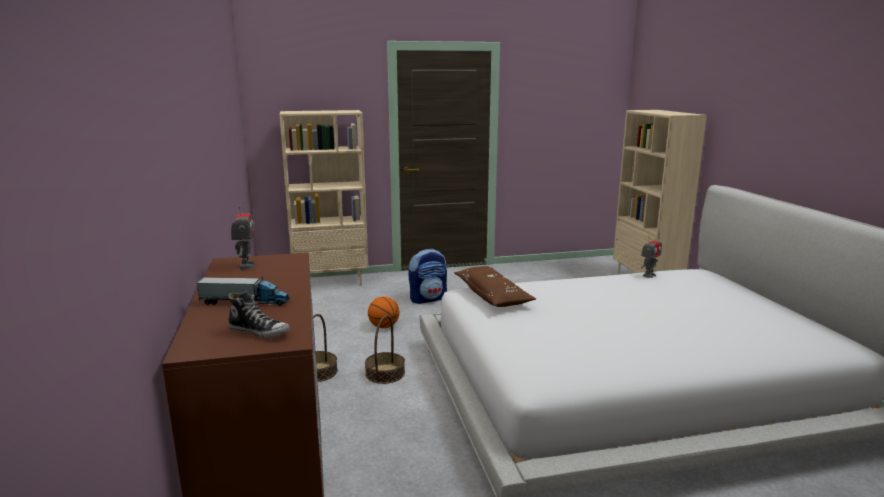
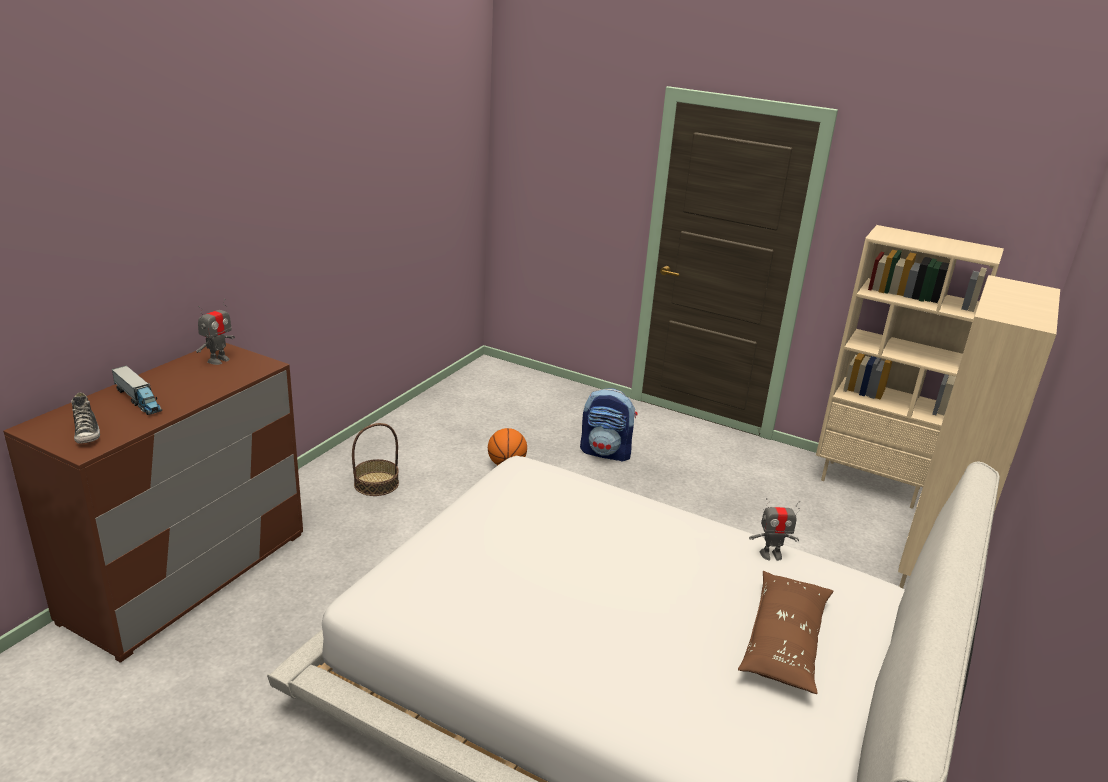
camera: 40 degrees right, 10 degrees up
(331, 282) = (544, 385): beige bookcase -> beige bookcase (871, 484)
(385, 373) = (424, 517): basket -> none
(492, 296) = (528, 485): brown pillow -> brown pillow (784, 642)

